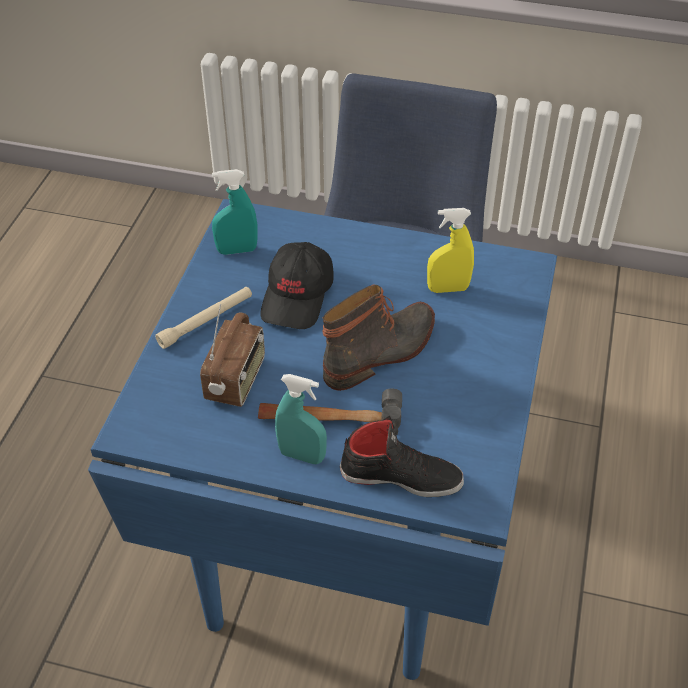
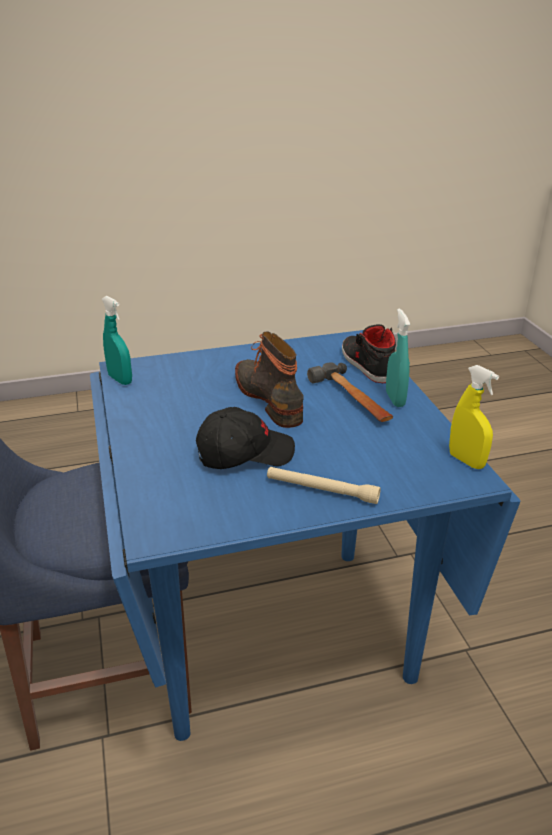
camera: 120 degrees left, 15 degrees down
(236, 380) = (365, 448): radio -> none
(237, 250) = (210, 512): turquoise spray bottle -> turquoise spray bottle (120, 380)
(381, 353) = (270, 398): boot -> boot turned 45 degrees clockwise
(448, 289) = (174, 391): yellow spray bottle -> yellow spray bottle (466, 461)

